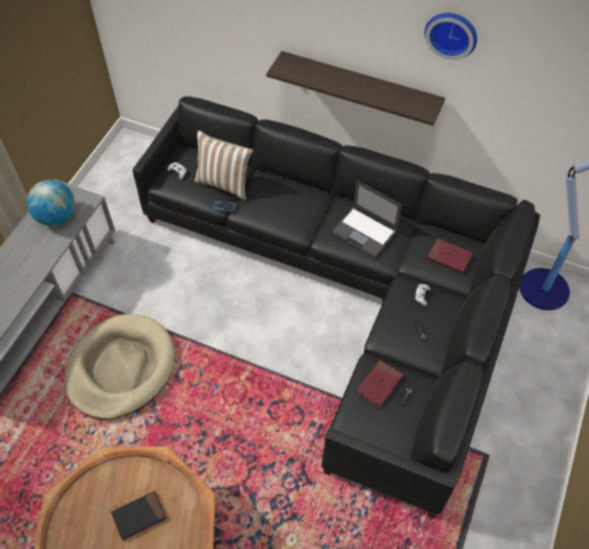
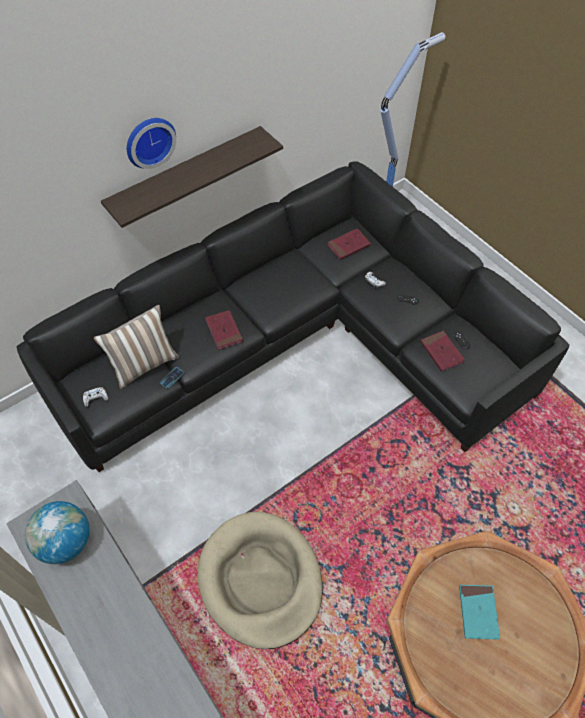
camera: 60 degrees left, 0 degrees up
(139, 516) = (478, 612): black book -> turquoise book
(289, 215) = (224, 331): none -> red book
(365, 232) = (284, 286): laptop -> none
(452, 33) = (250, 56): wall clock -> wall clock (149, 141)

